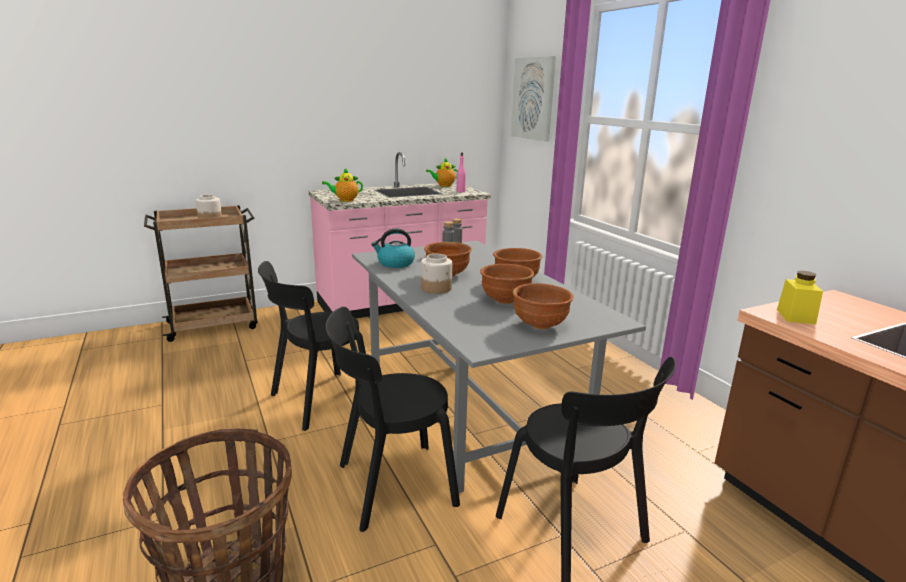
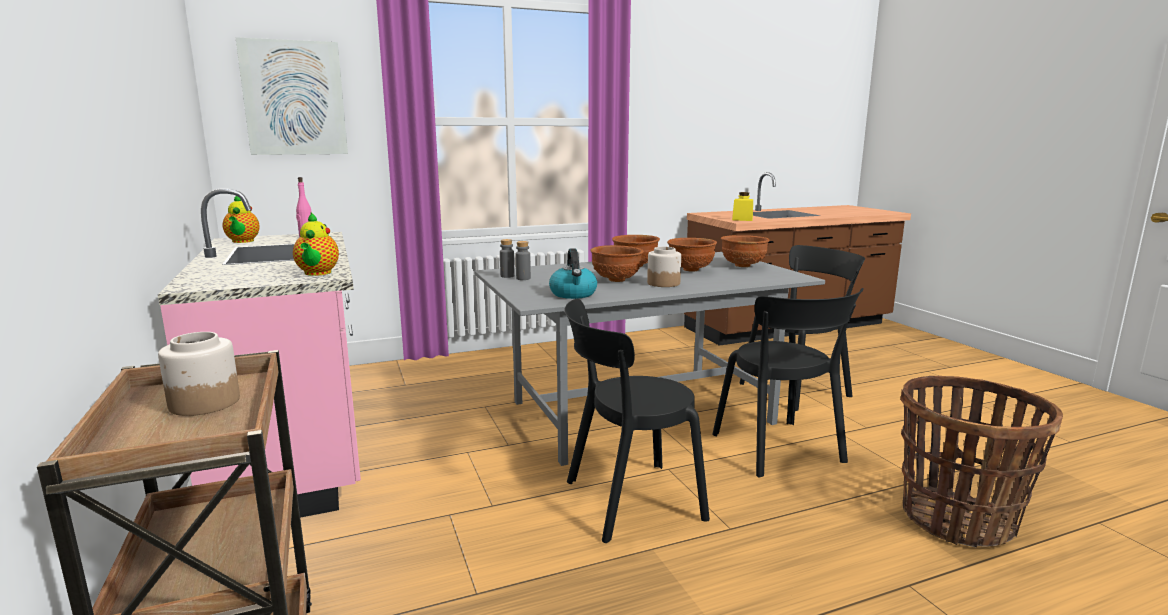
camera: 85 degrees left, 5 degrees down
(317, 401) = (627, 501): black chair -> black chair turned 105 degrees clockwise

